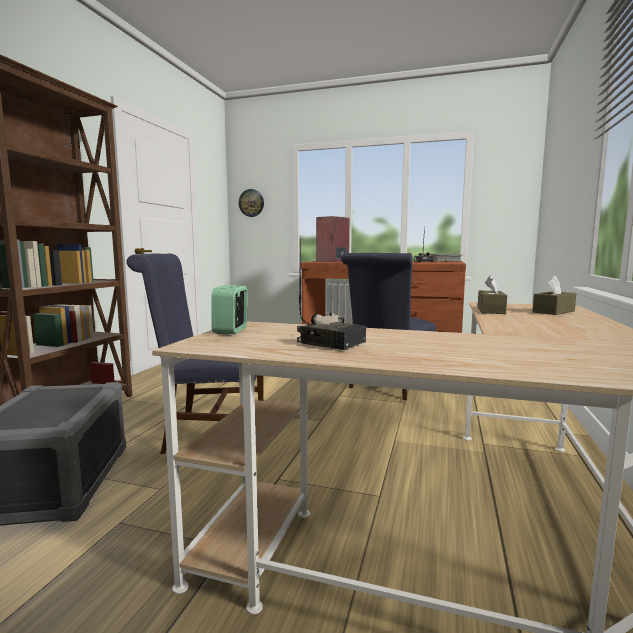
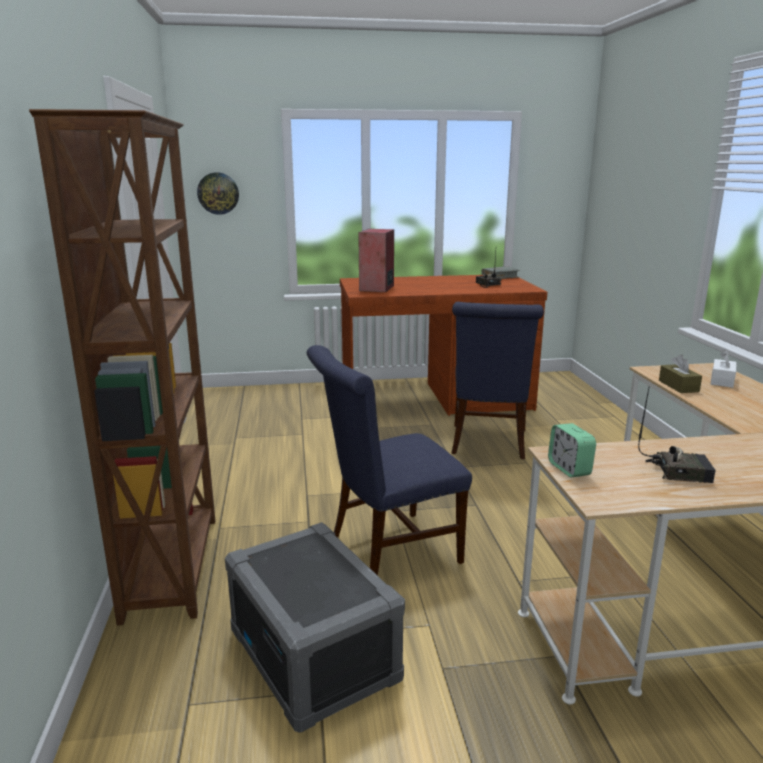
camera: 25 degrees left, 10 degrees up
(553, 311) = (722, 380): brown tissue box -> white tissue box

